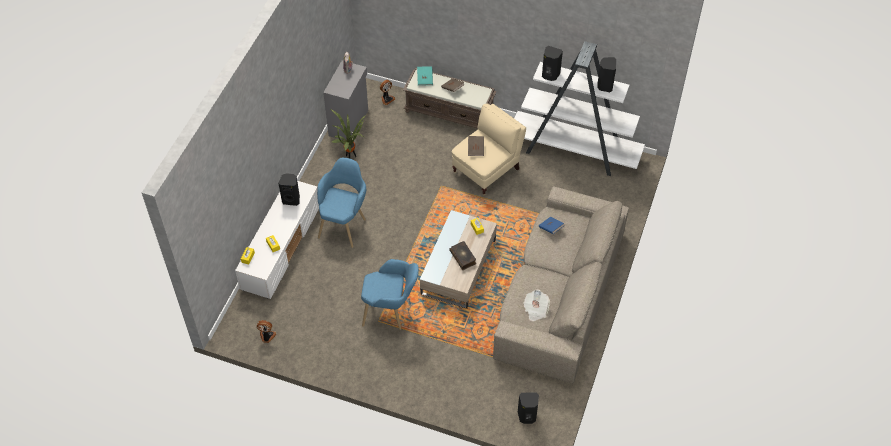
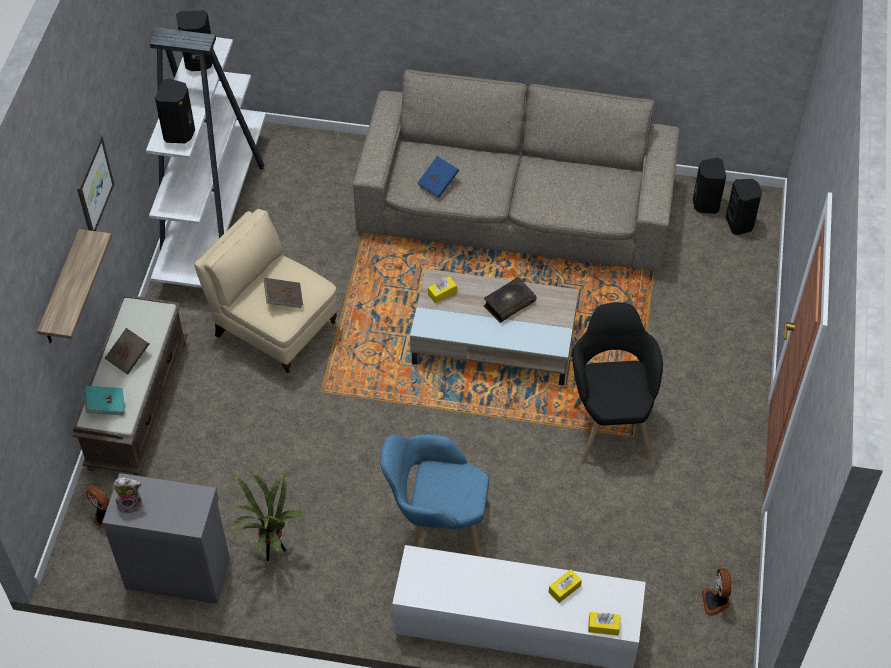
camera: 100 degrees left, 0 degrees up
(291, 199) = (447, 582): black speaker -> black speaker (705, 204)
(391, 312) = (610, 421): blue armchair -> black armchair
(445, 24) = (62, 290): none -> shelf
(501, 29) = (93, 186): none -> picture
(535, 310) = (600, 187): newspaper -> none

